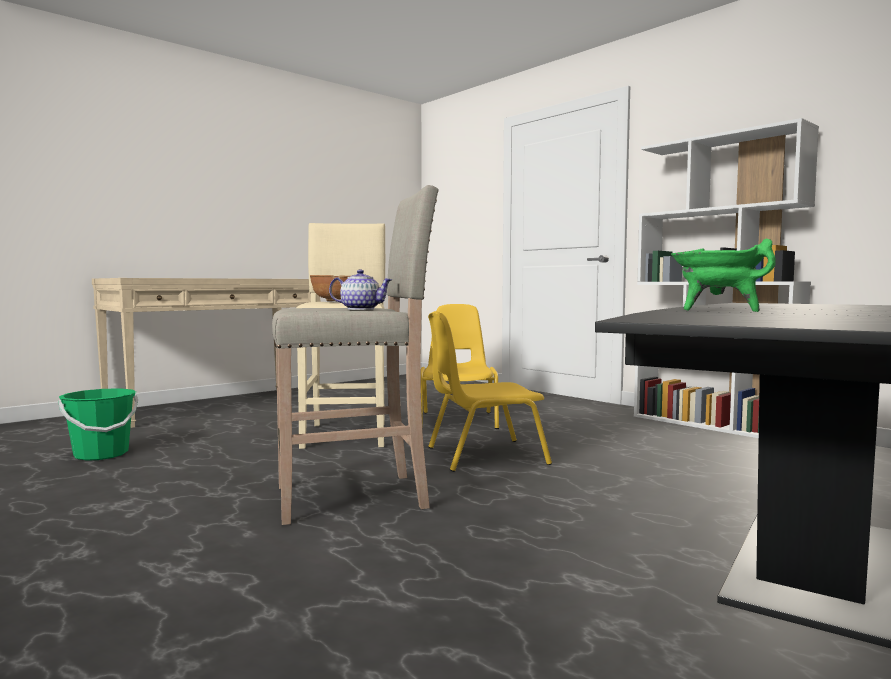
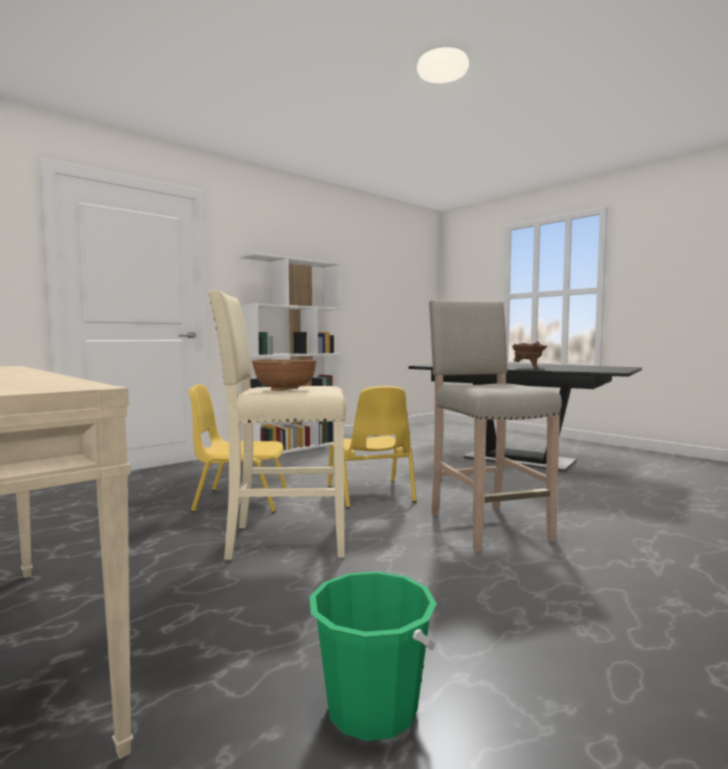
camera: 90 degrees left, 0 degrees up
(360, 309) = (486, 384): teapot -> none
(717, 310) = (528, 368): green cooking pot -> brown cooking pot

